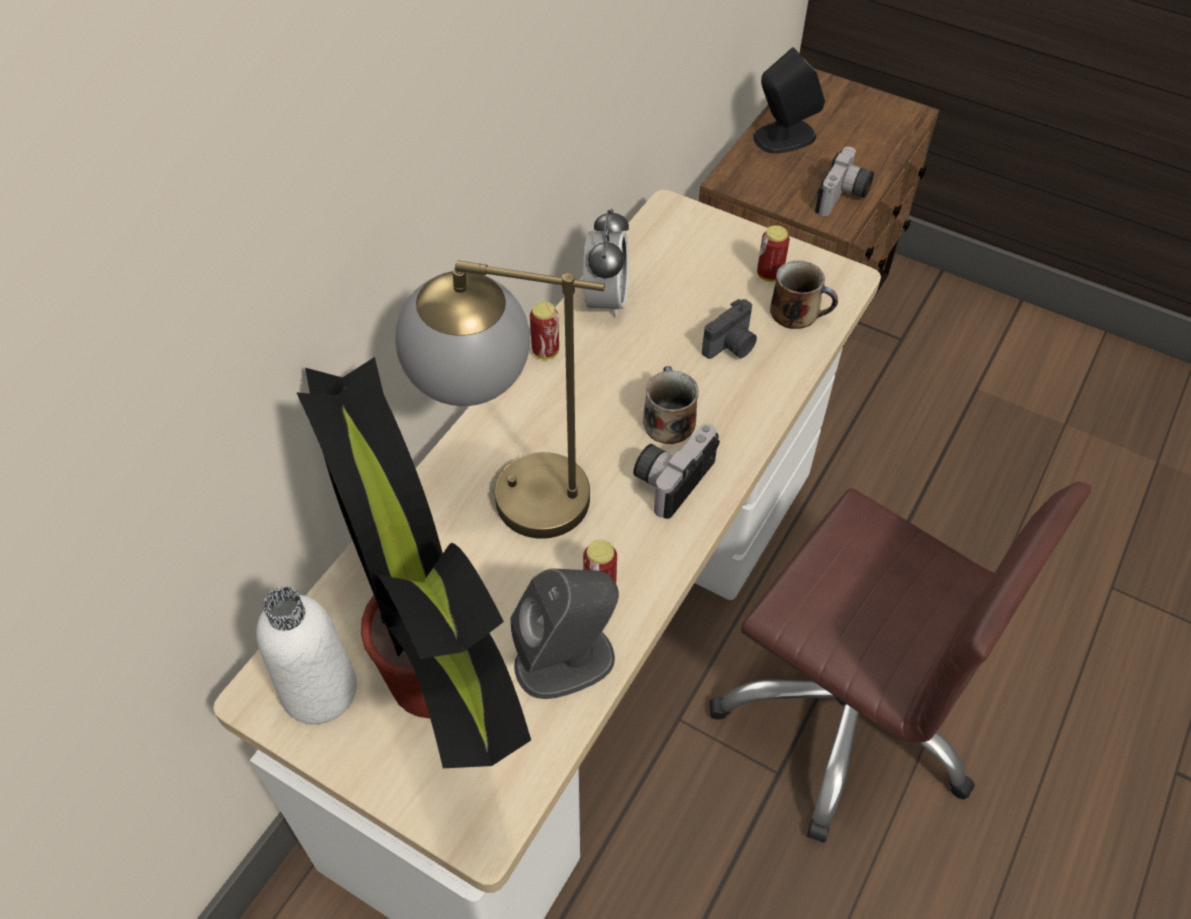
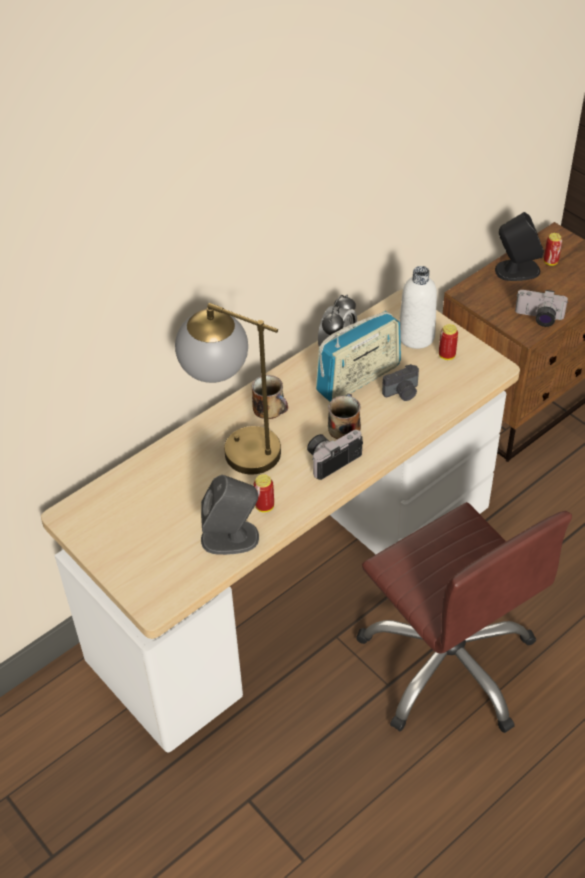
camera: 20 degrees right, 5 degrees down
(319, 690) = (96, 520): white bottle -> white bottle (416, 337)
(433, 670) = (158, 525): potted plant -> none
(545, 351) = (288, 372): can -> can (550, 262)
(656, 338) = (358, 379): none -> radio
(797, 312) = (454, 381): mug -> mug (270, 408)
(843, 197) = (538, 318): camera -> camera turned 60 degrees clockwise

